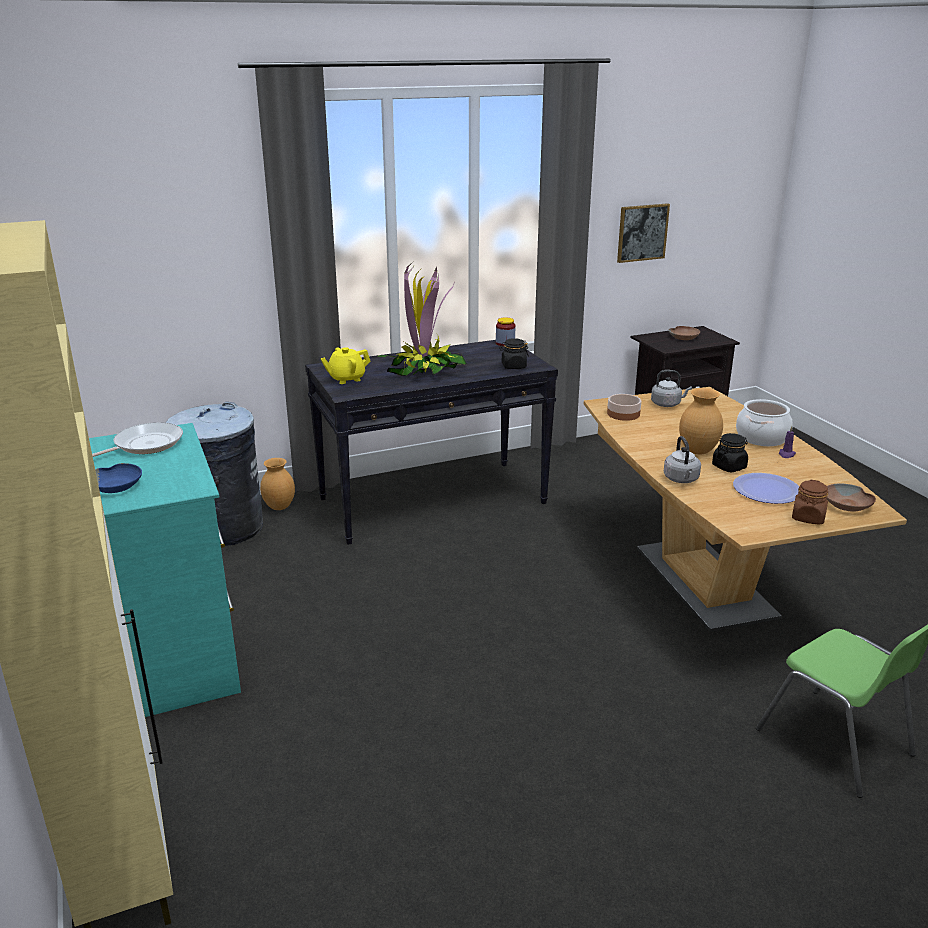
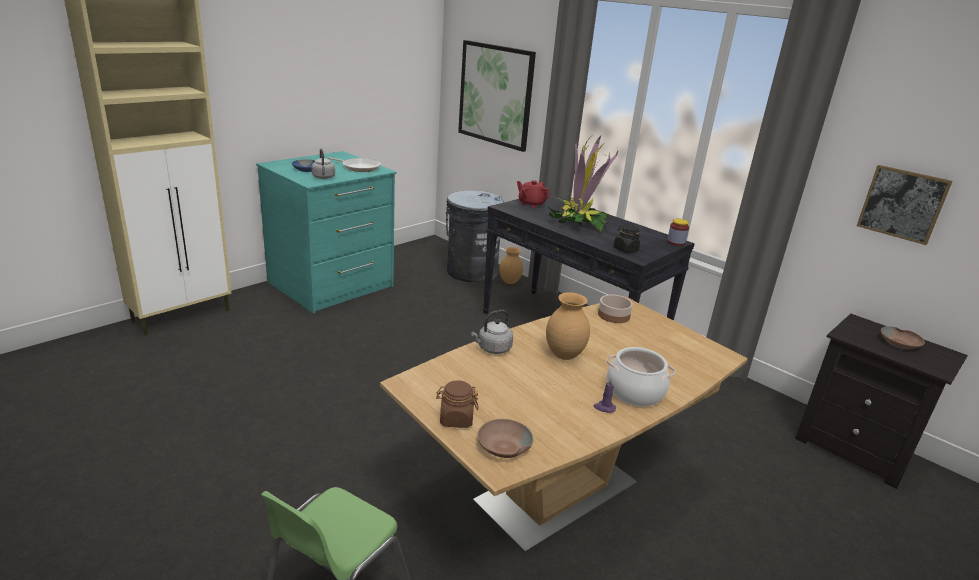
camera: 65 degrees right, 0 degrees up
(147, 265) = (495, 95): none -> picture
(346, 379) = (531, 204): yellow teapot -> red teapot
(667, 404) = (664, 335): grey kettle -> grey kettle (323, 177)
(729, 467) = (541, 373): black jar -> none
(766, 490) = (504, 394): plate -> none

